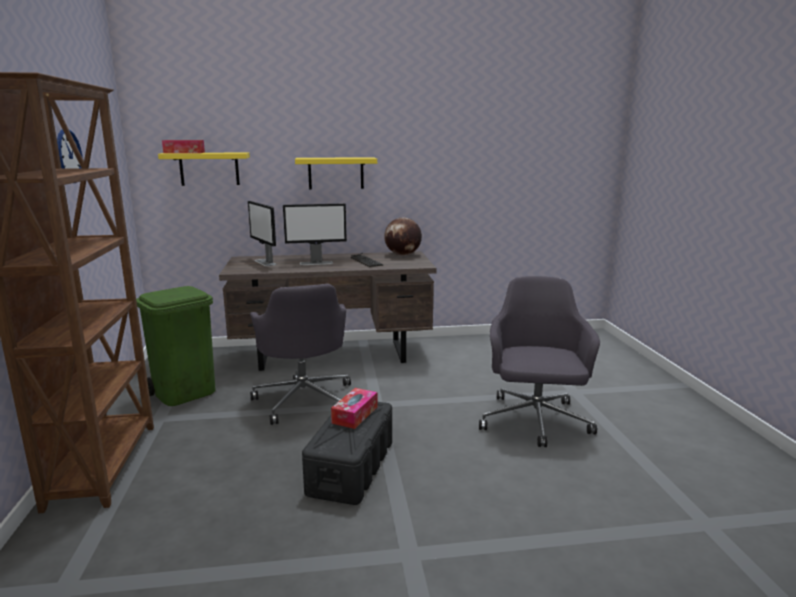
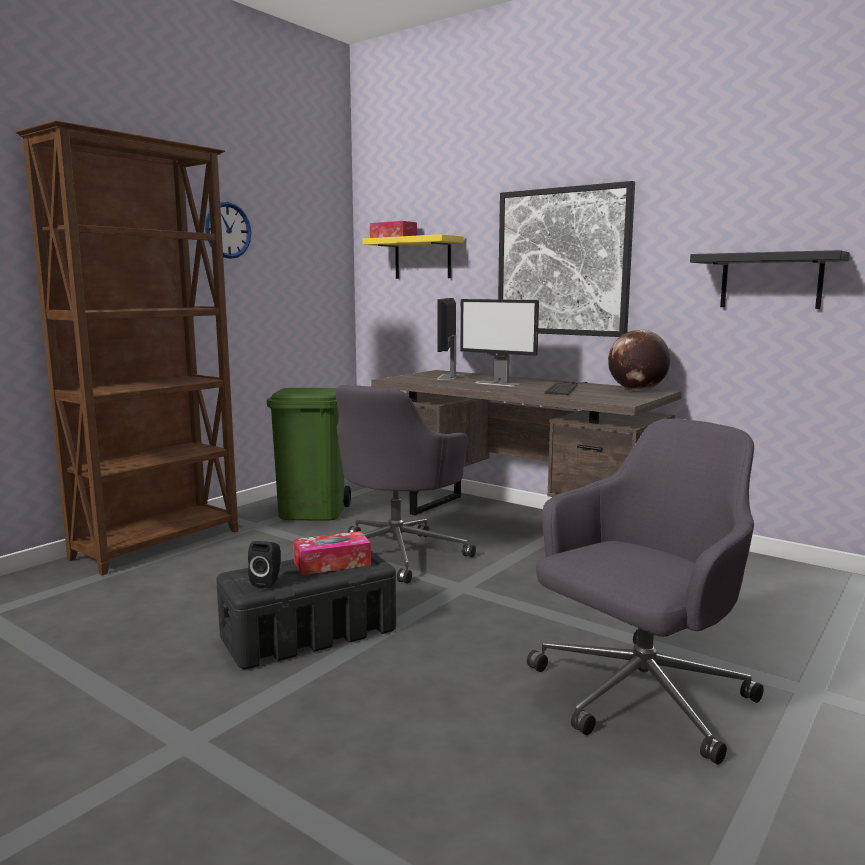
camera: 45 degrees right, 5 degrees down
(336, 173) = (562, 262): yellow shelf -> picture
(346, 441) = (267, 582): none -> black speaker
(466, 185) = (771, 281): none -> black shelf

